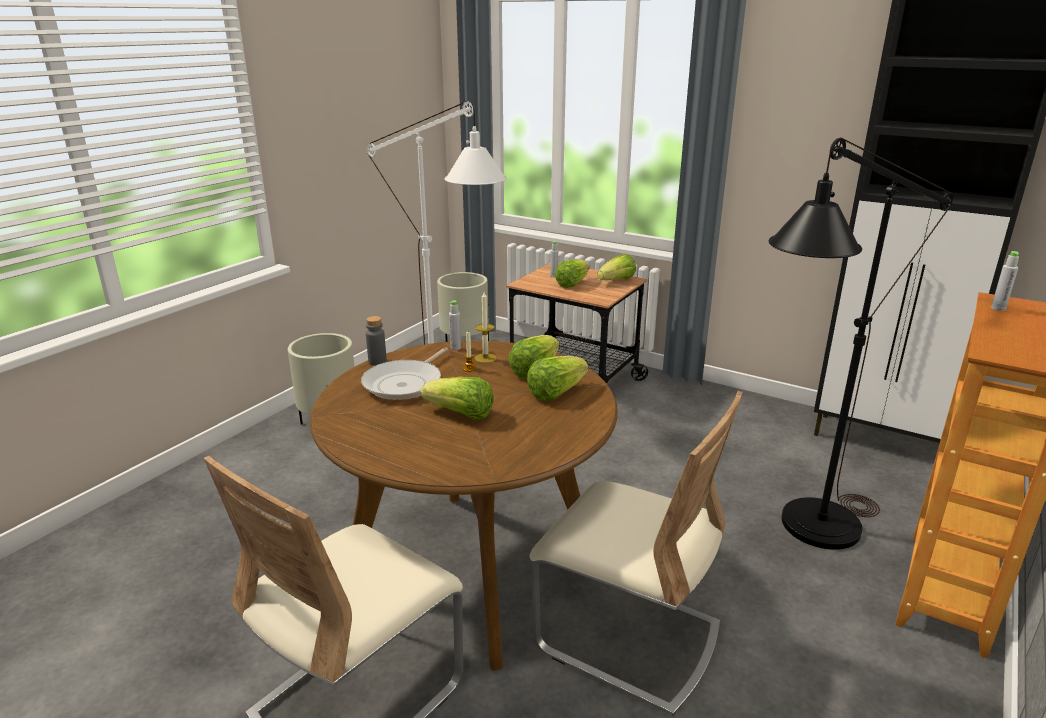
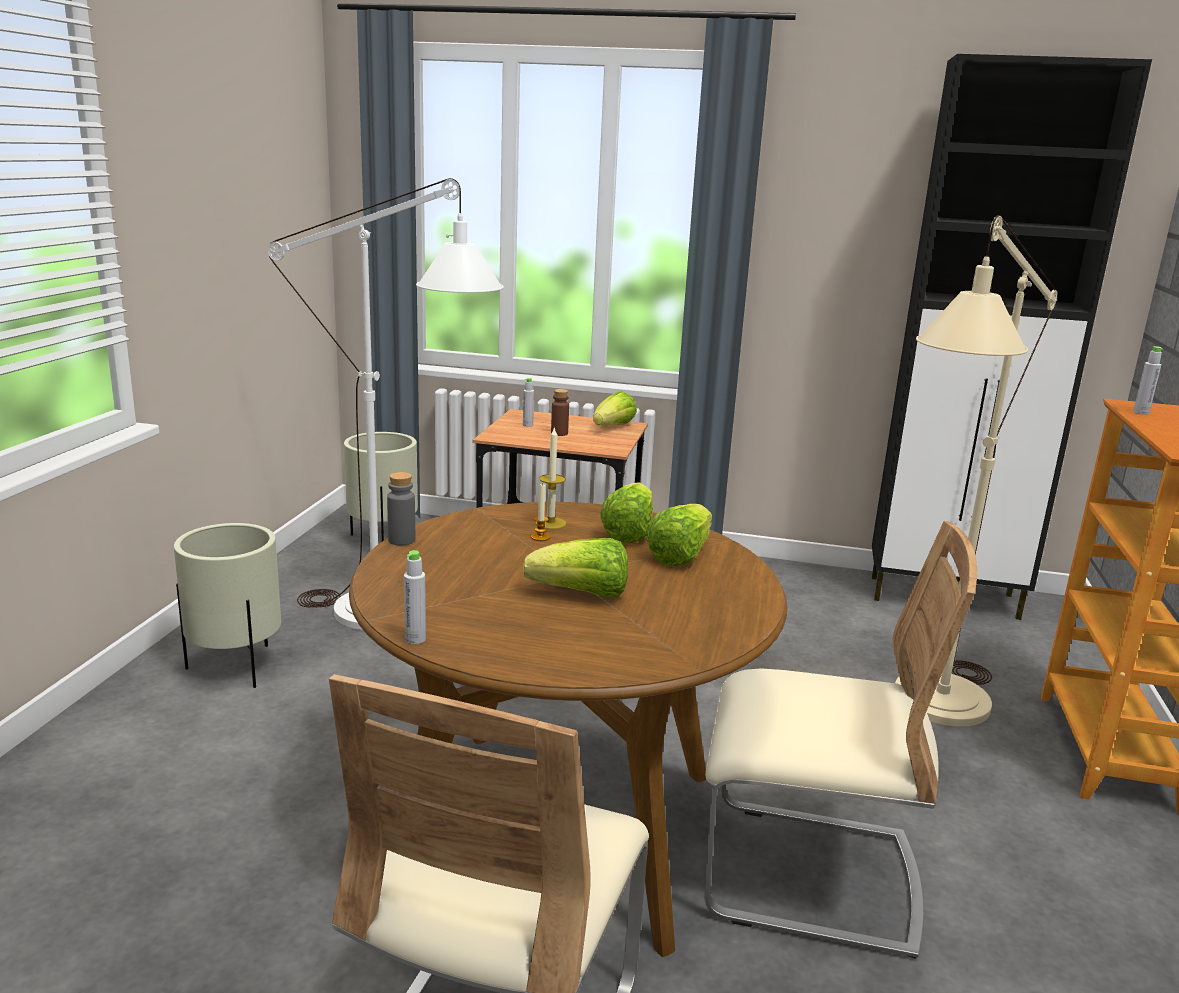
camera: 20 degrees left, 5 degrees down
(406, 383) = (468, 564): frying pan -> none
(455, 347) = (498, 514): grey bottle -> grey bottle (415, 639)
(572, 284) = (559, 433): lettuce -> brown bottle
(805, 532) = (930, 711): black floor lamp -> beige floor lamp

